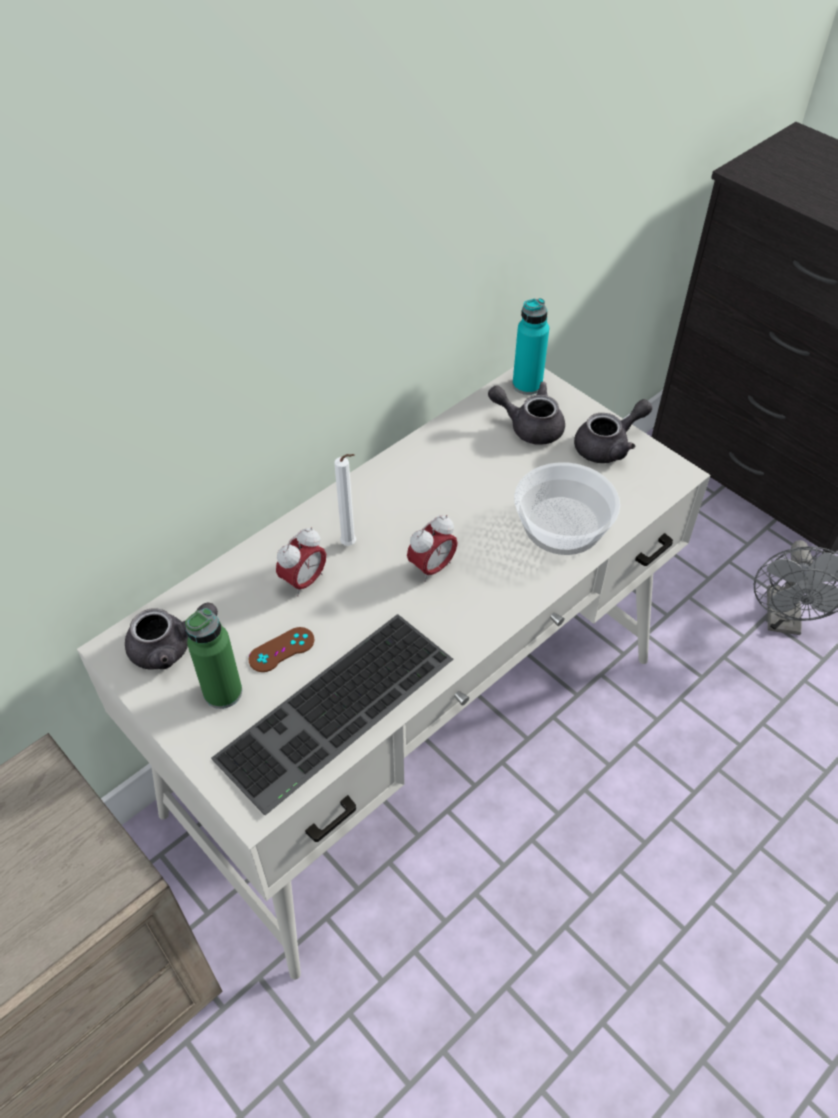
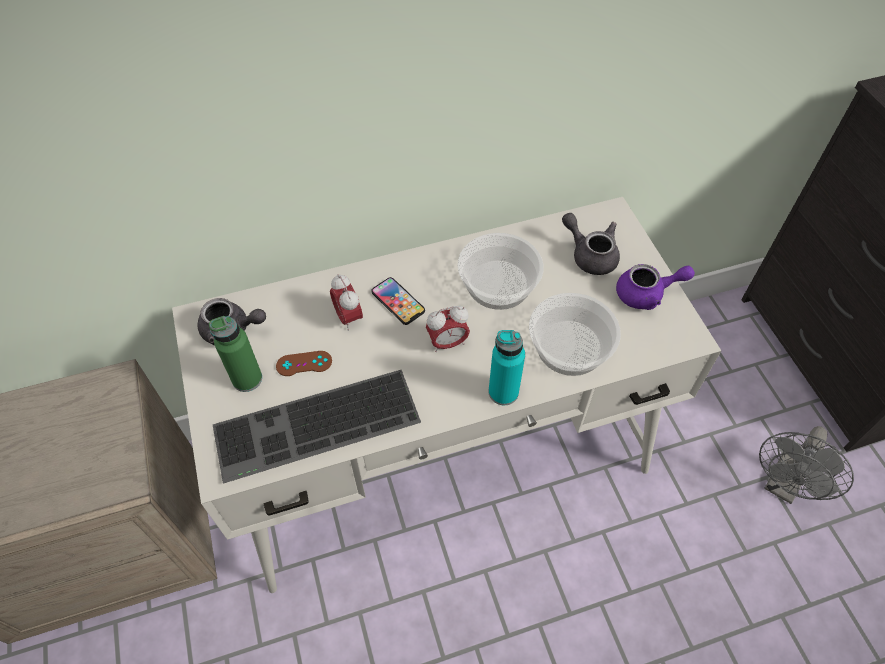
camera: 25 degrees right, 5 degrees up
(304, 581) = (348, 317): alarm clock -> alarm clock turned 90 degrees clockwise
(351, 545) = (398, 301): white candle -> phone
(450, 488) = (497, 284): none -> bowl
(527, 385) = (608, 219): turquoise bottle -> turquoise bottle (503, 392)
(608, 446) = (646, 294): grey teapot -> purple teapot

